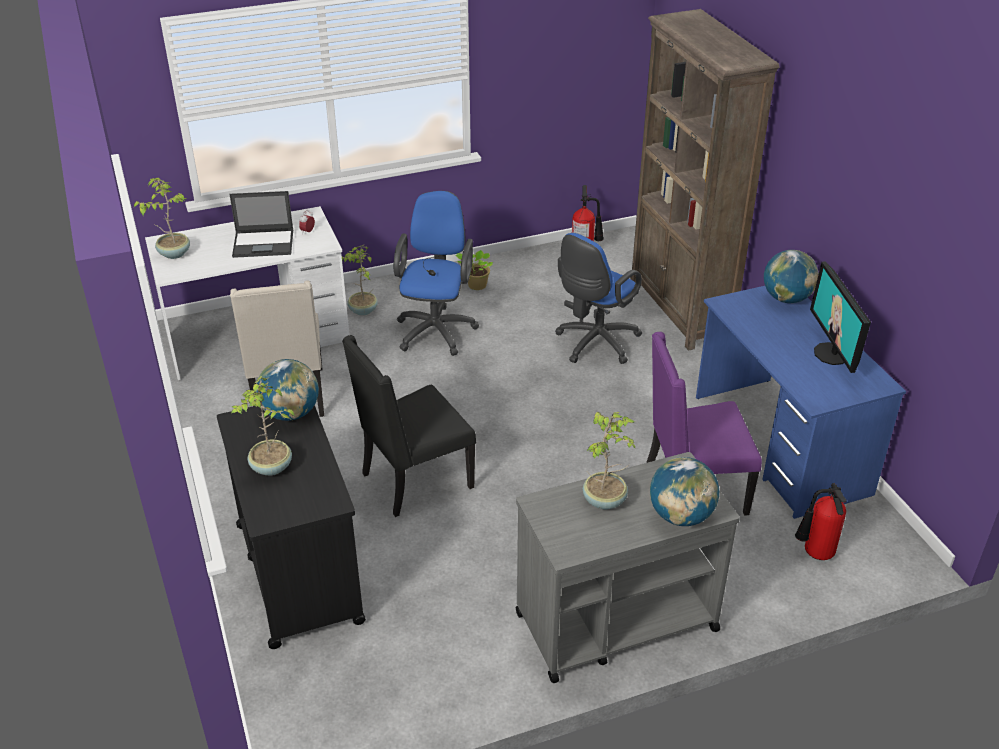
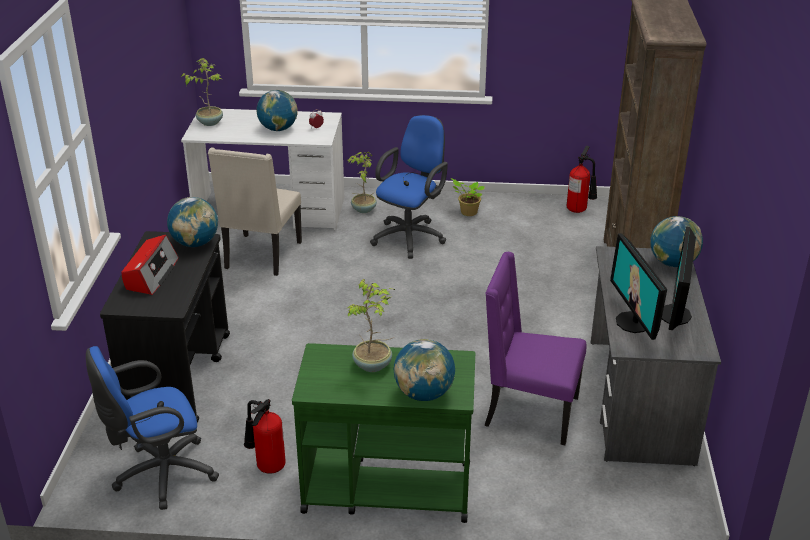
camera: 25 degrees right, 5 degrees down
(264, 243) = (278, 129): laptop -> globe
(271, 468) = (151, 274): potted plant -> radio
(414, 481) = (309, 339): black chair -> none
(594, 344) = (533, 279): blue office chair -> blue office chair (160, 475)
(614, 621) = (386, 487): grey cart -> green cart
(780, 445) = (639, 400): blue desk -> grey desk
(801, 373) = (633, 322): none -> monitor
(814, 554) = (601, 494): fire extinguisher -> fire extinguisher (266, 467)

